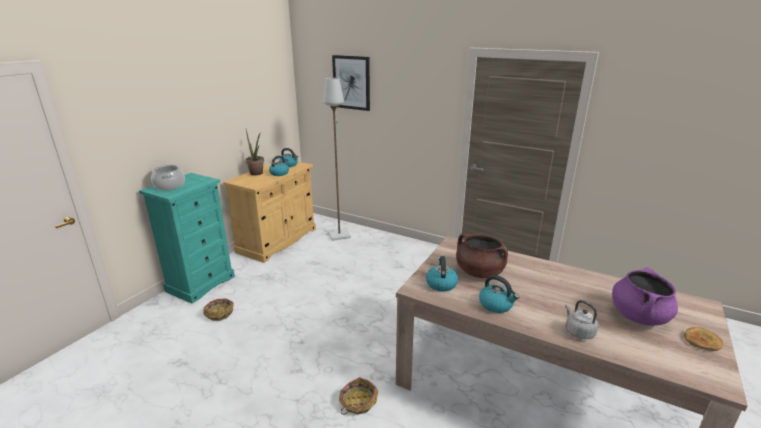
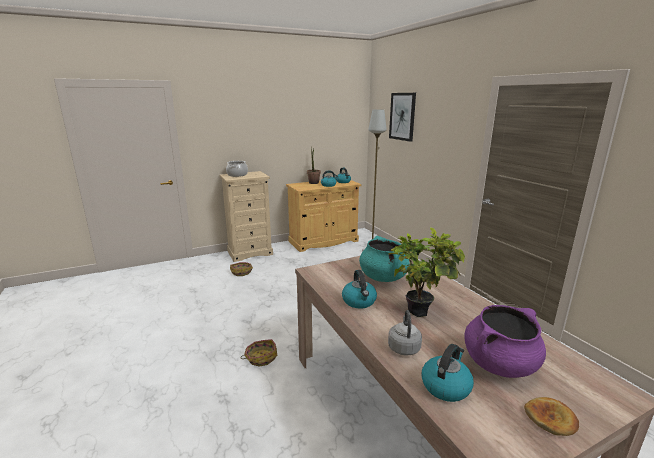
camera: 35 degrees right, 5 degrees down
(201, 283) = (250, 252): turquoise dresser -> beige dresser
(441, 284) = (337, 274): kettle -> kettle (445, 386)
(479, 272) = (383, 277): brown cooking pot -> turquoise cooking pot
(546, 293) = (422, 310): none -> potted plant

